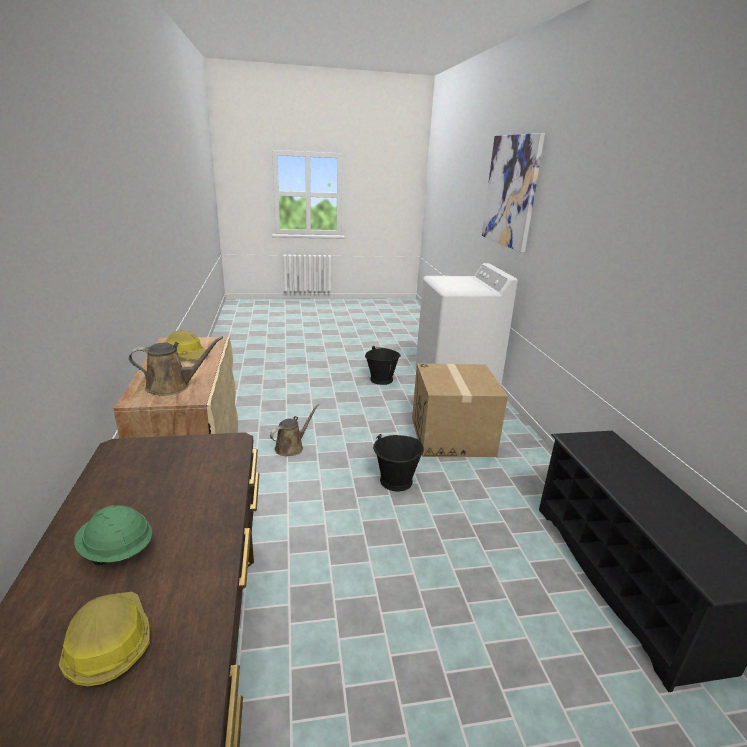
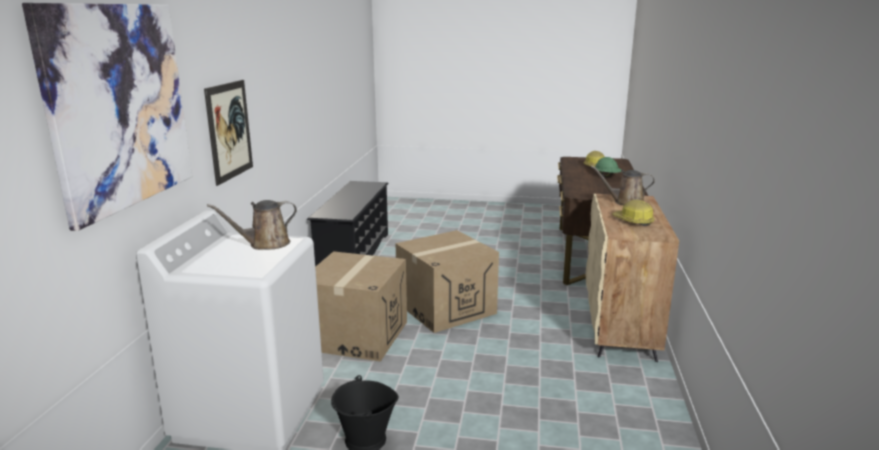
camera: 160 degrees left, 5 degrees down
(291, 447) = (535, 347): brown watering can -> brown watering can (265, 244)
(396, 481) = (446, 308): black bucket -> cardboard box
(562, 245) = (229, 131): none -> picture

